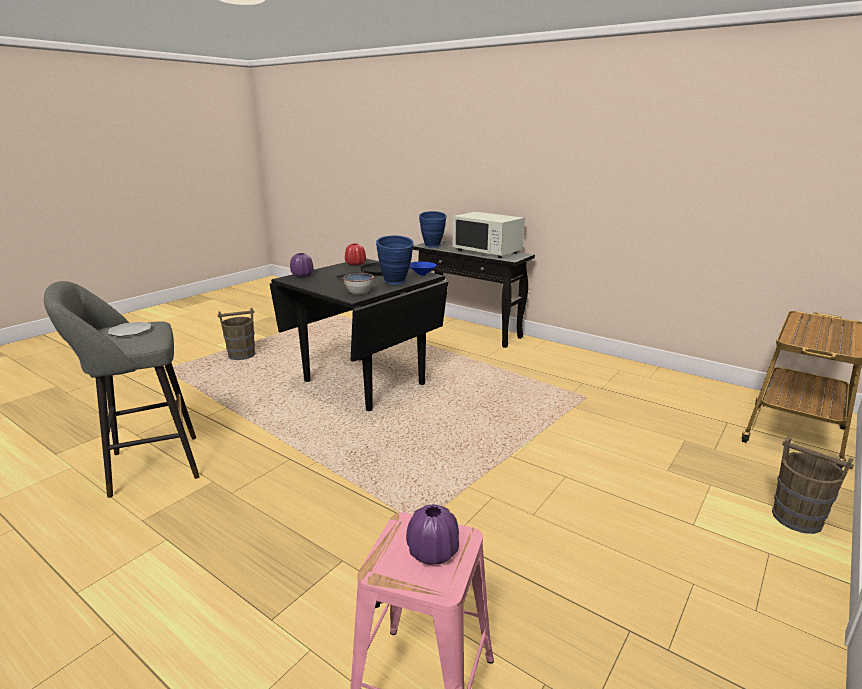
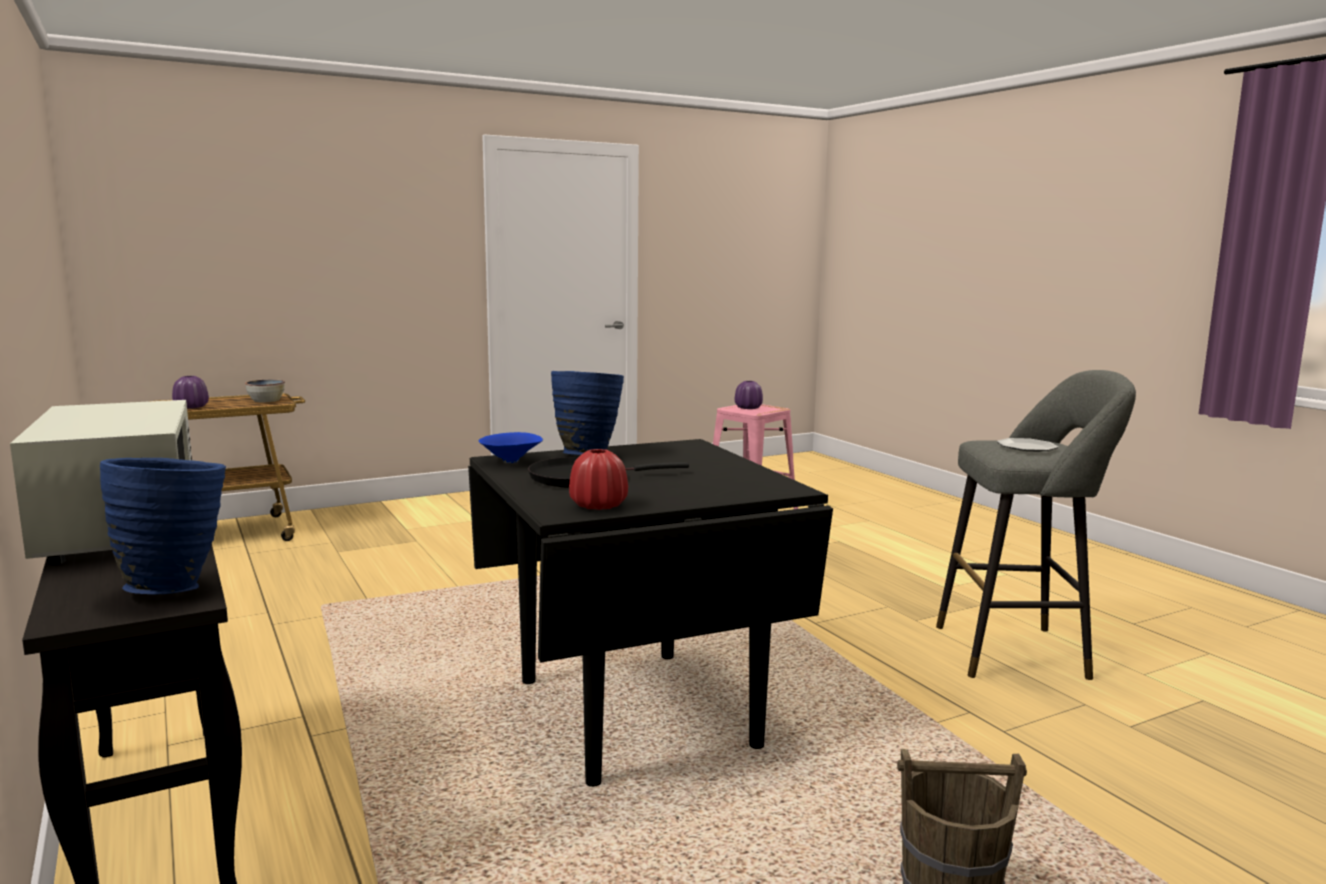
camera: 155 degrees left, 10 degrees down
(302, 275) = (753, 492): purple vase -> purple vase (191, 407)
(359, 292) = (672, 450): bowl -> bowl (266, 401)
(797, 519) = (397, 509): brown bucket -> none

